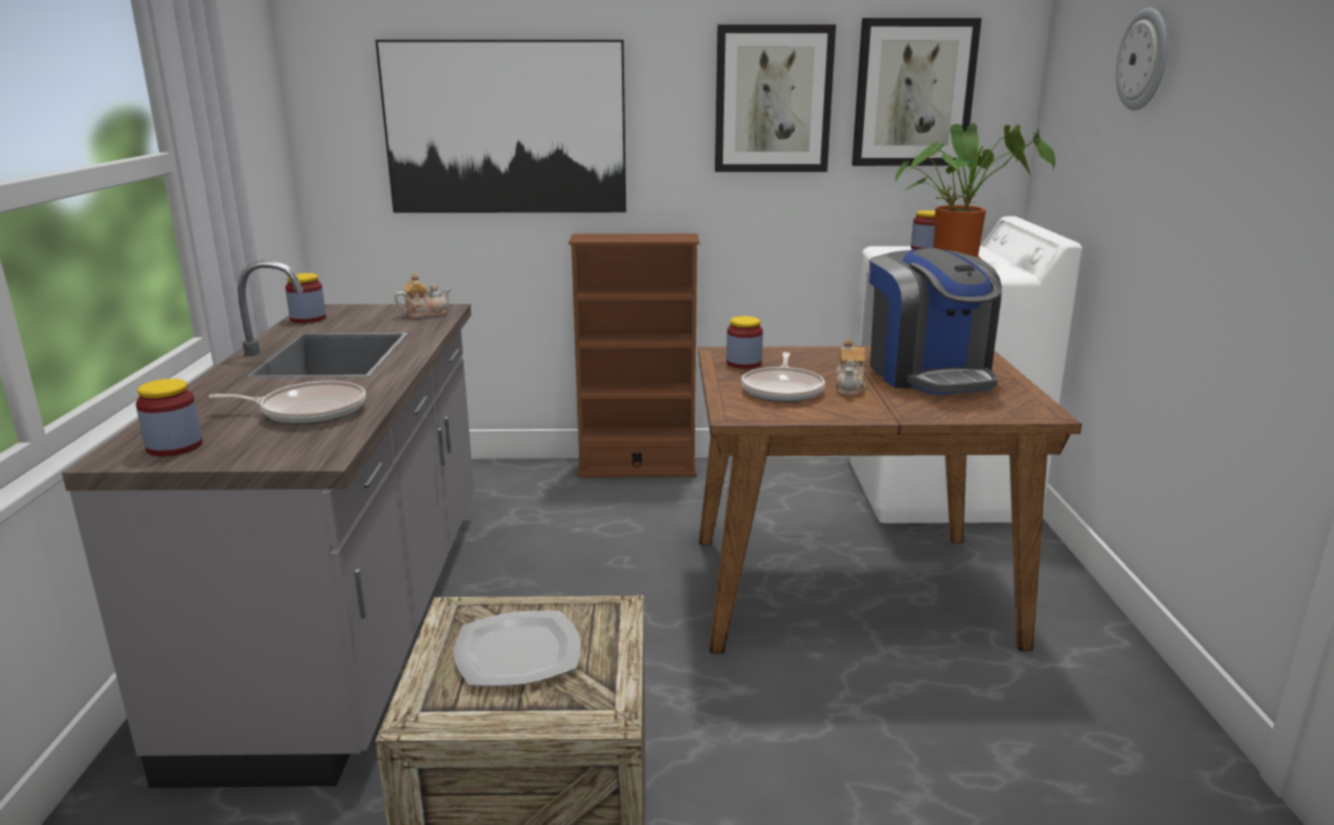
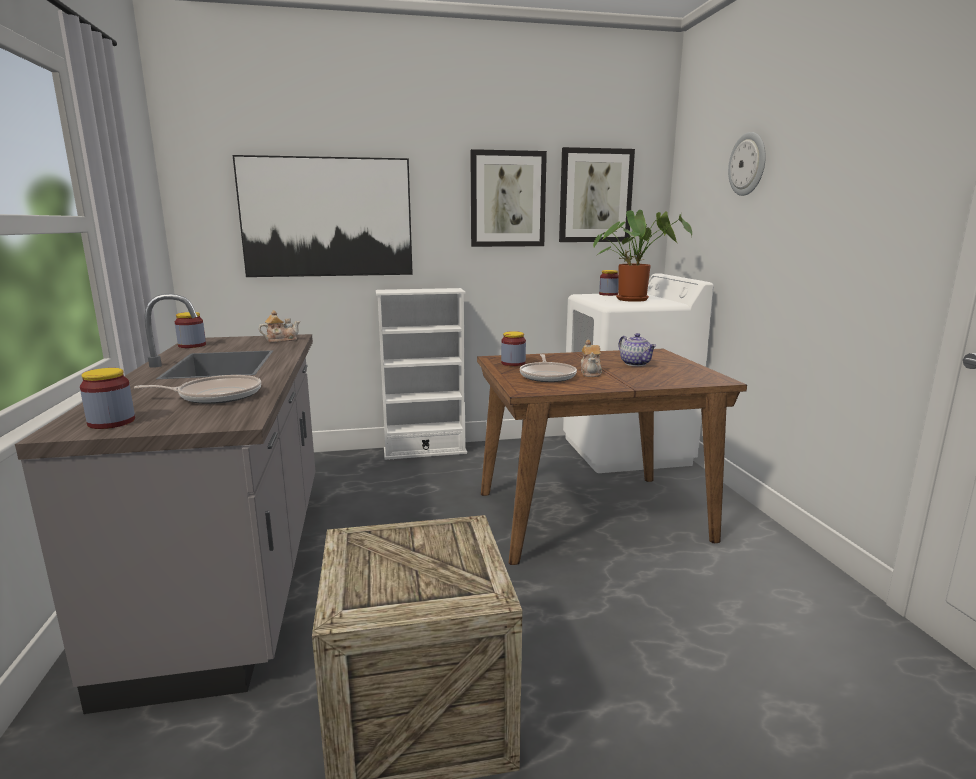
camera: 10 degrees left, 5 degrees down
(516, 652) = (405, 561): plate -> none
(637, 468) = (425, 451): brown bookcase -> white bookcase
(928, 374) = (636, 364): coffee machine -> teapot

